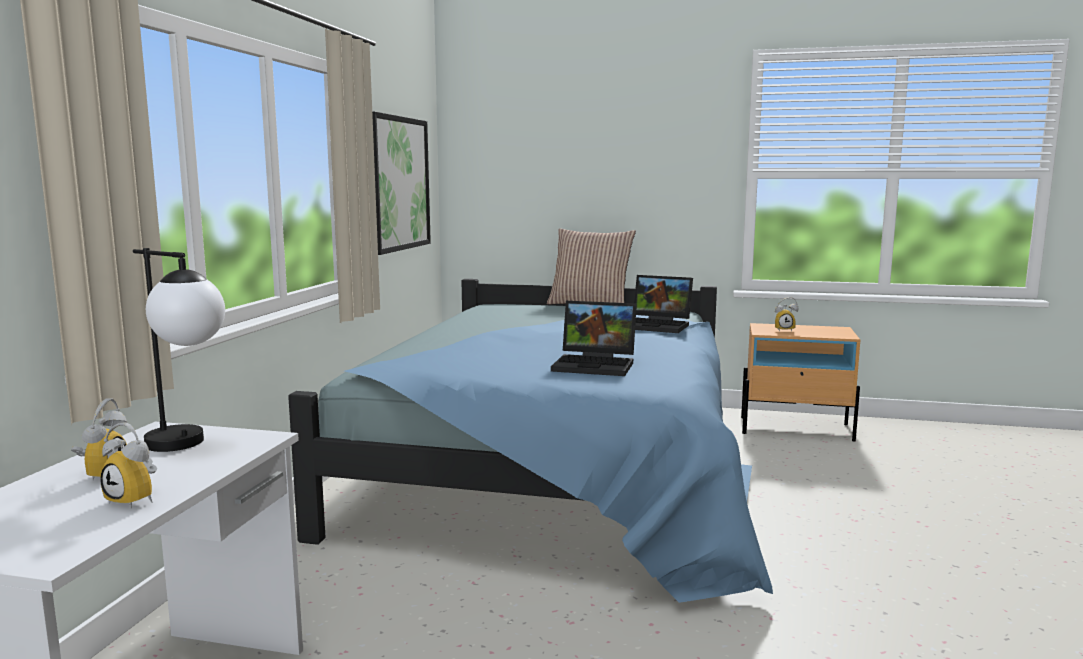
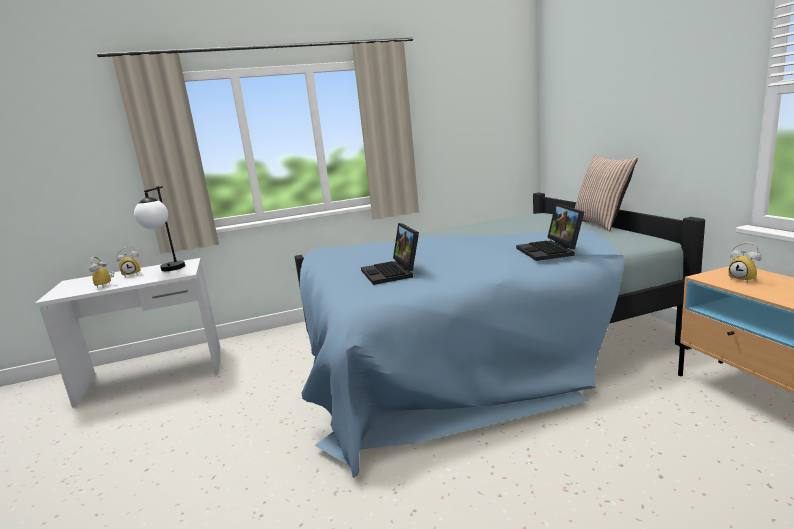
camera: 60 degrees right, 5 degrees up
(399, 183) = (471, 126): picture -> none

